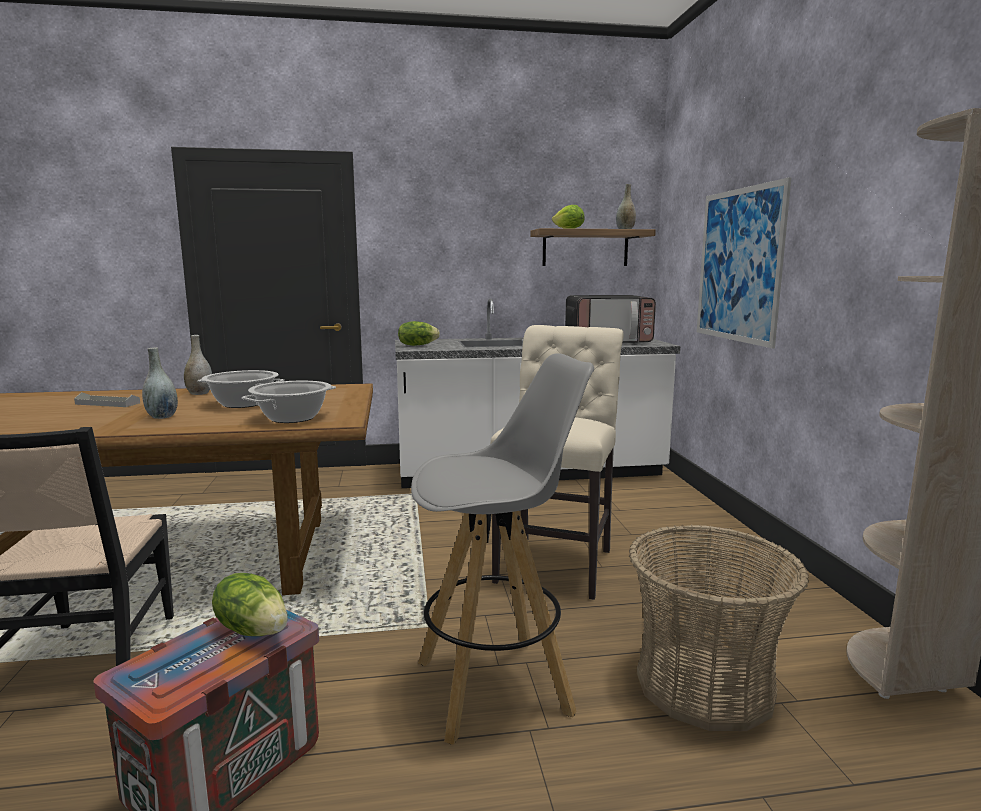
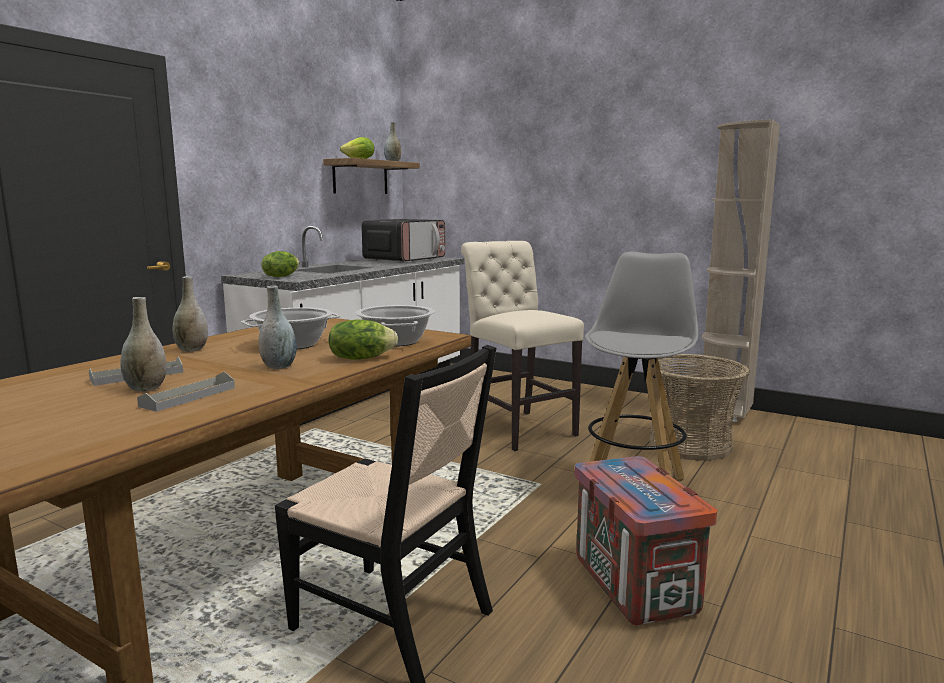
camera: 50 degrees left, 0 degrees up
(52, 423) = (188, 397): none -> grey tray
(72, 412) = (146, 388): none -> grey vase
(253, 629) = (629, 469): lettuce -> lettuce (361, 358)
(738, 265) = (523, 193): picture -> none

